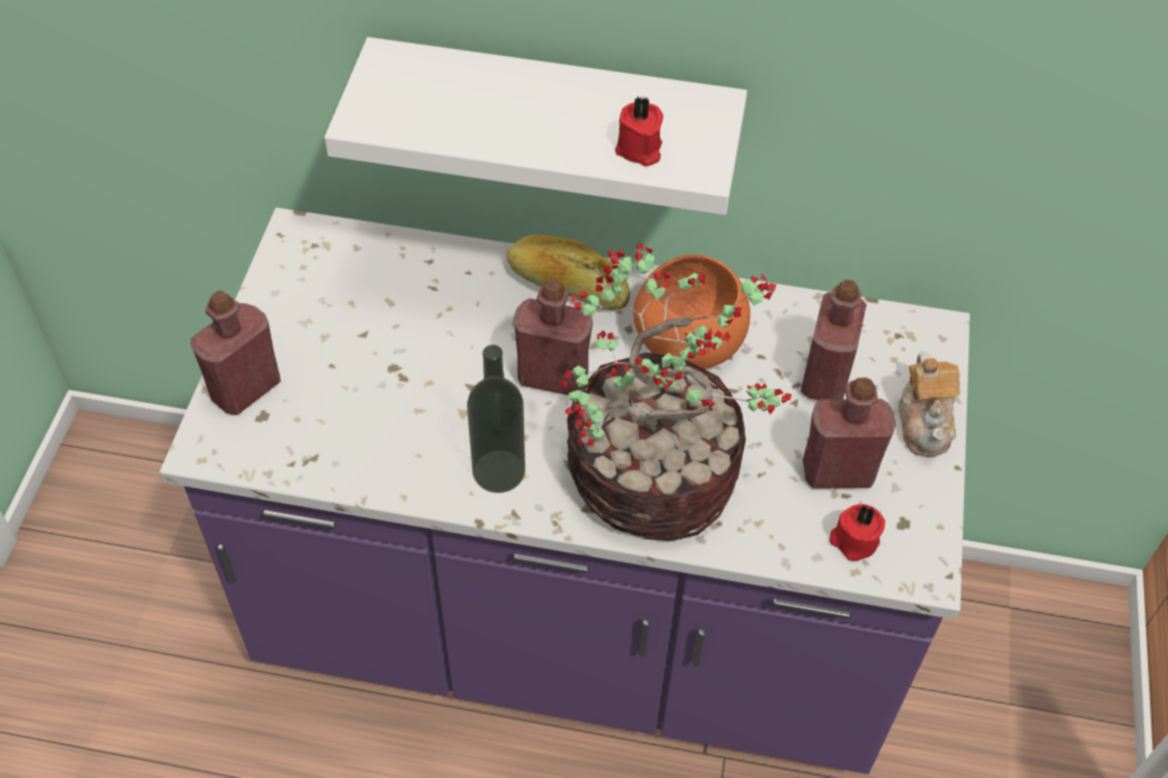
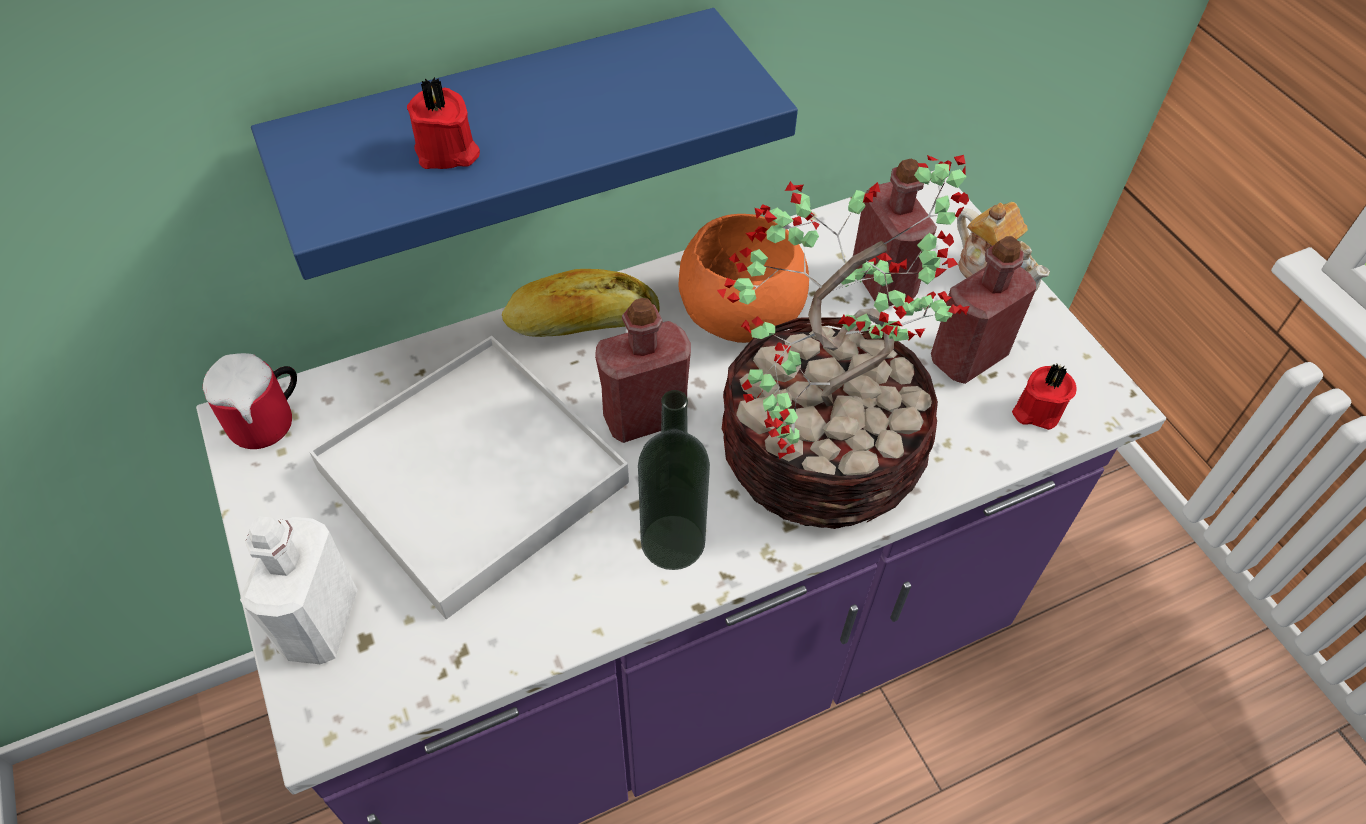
camera: 35 degrees left, 0 degrees up
(246, 389) = (320, 623): red bottle -> white bottle
(311, 243) = (271, 422): none -> mug
(406, 352) = (473, 477): none -> white tray
(554, 116) = (506, 134): white shelf -> blue shelf
(639, 150) = (669, 105): red candle -> red candle (447, 153)

